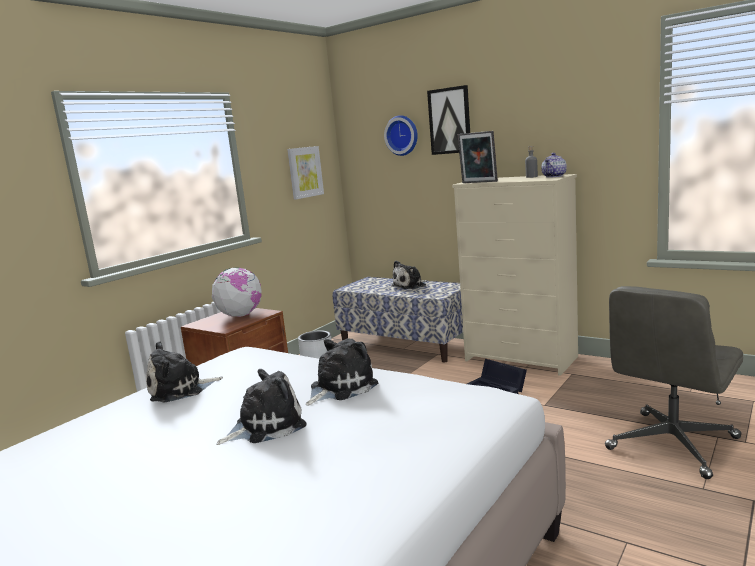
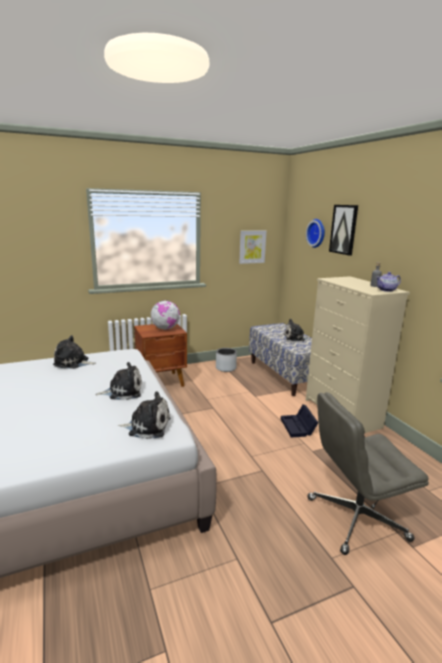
camera: 30 degrees right, 5 degrees up
(266, 426) = (65, 398): plush toy -> plush toy (147, 426)
(478, 182) = (333, 281): picture frame -> none

